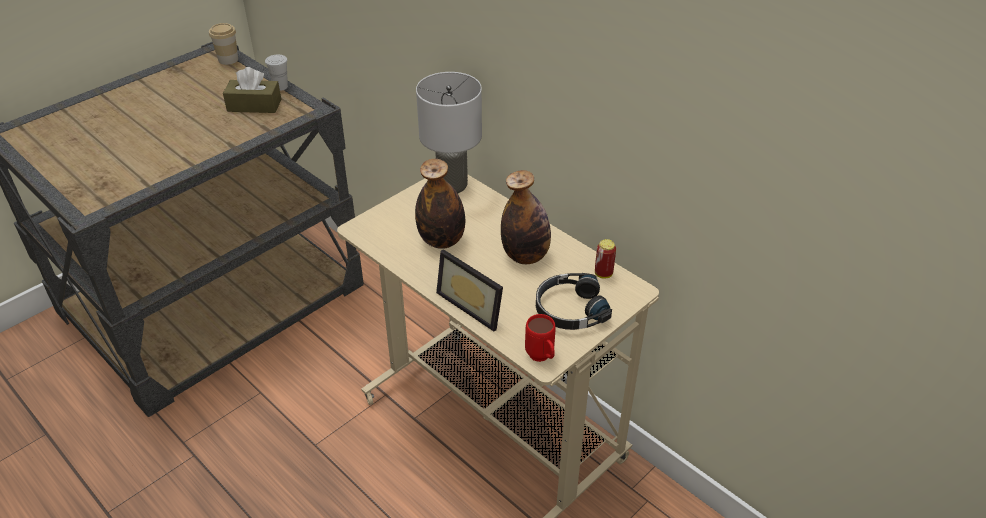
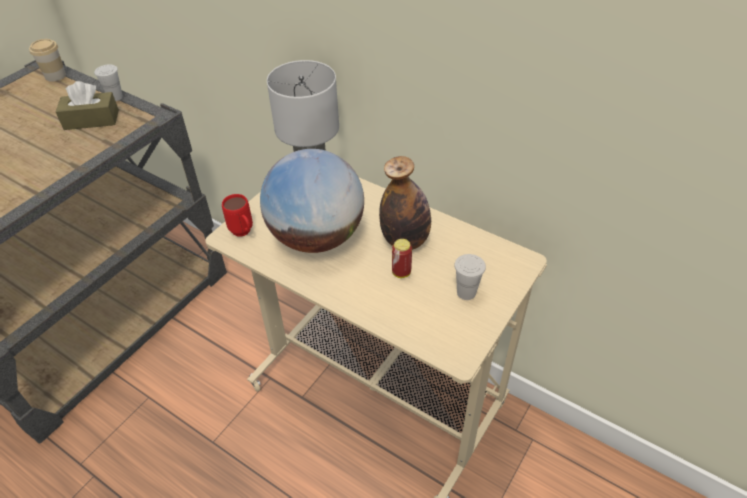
camera: 10 degrees left, 5 degrees up
(442, 240) = (317, 237): bottle -> globe
(474, 304) = (369, 303): picture frame -> none
(542, 358) = (454, 353): red mug -> red mug (243, 233)
(569, 309) = (466, 292): black headphones -> white cup
(603, 274) = (487, 248): can -> can (401, 272)

